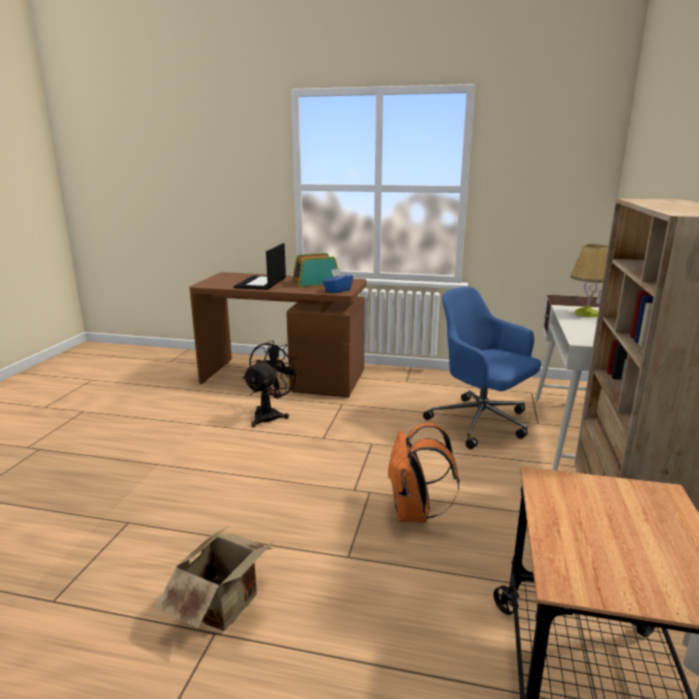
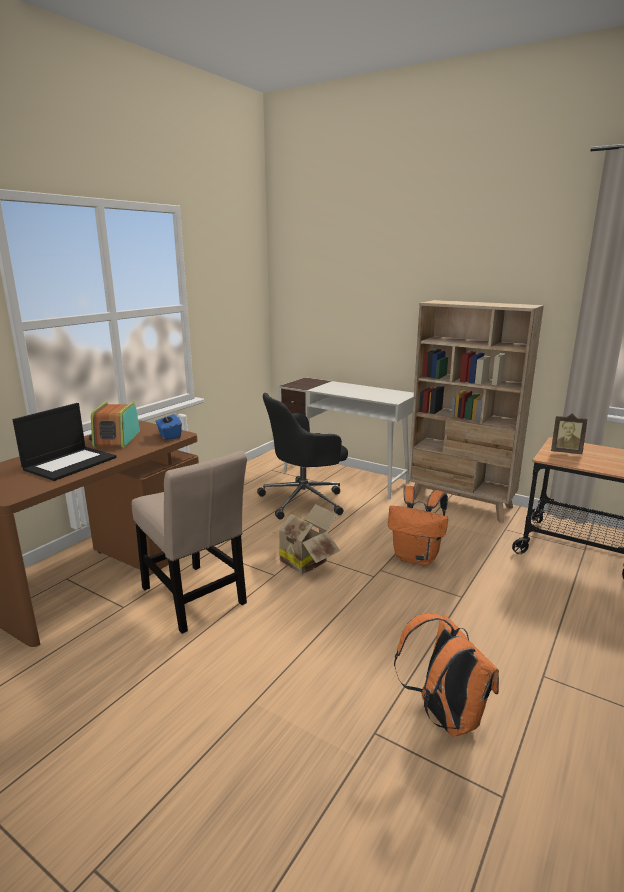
camera: 70 degrees left, 0 degrees up
(147, 559) = (444, 716): none -> orange backpack
(226, 605) = (513, 666): cardboard box -> cardboard box (305, 560)
(261, 283) = (70, 463): laptop -> laptop turned 90 degrees counterclockwise
(270, 415) = (195, 599): black fan -> beige chair
(481, 423) = (304, 500): blue office chair -> black office chair
(586, 314) = (337, 388): table lamp -> none
(605, 499) = (565, 452): none -> picture frame

